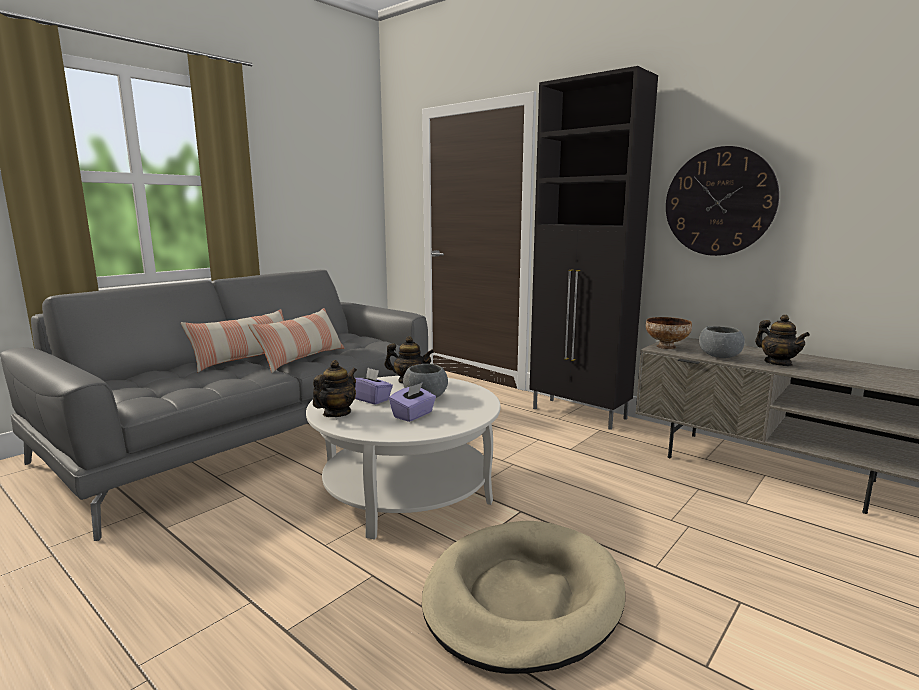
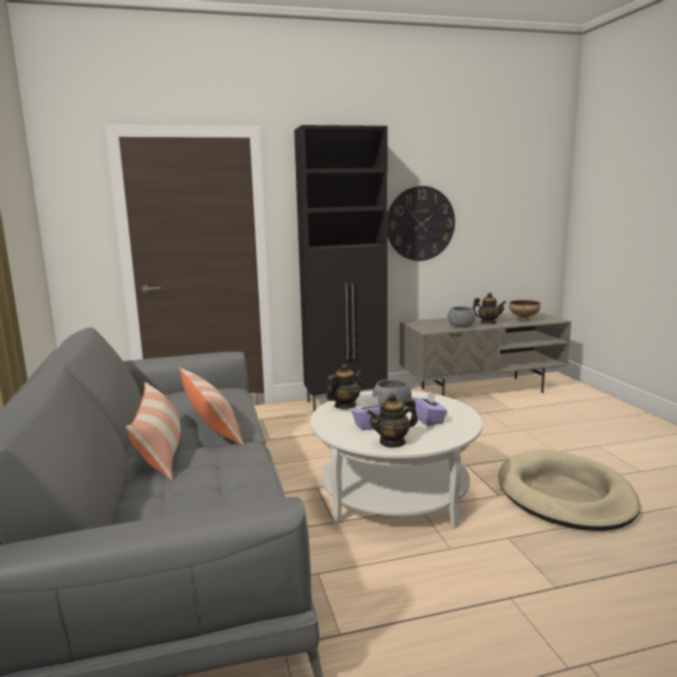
camera: 55 degrees left, 0 degrees up
(336, 413) = (392, 442): teapot -> teapot turned 90 degrees counterclockwise
(667, 346) = (425, 328): bowl -> bowl (524, 320)

